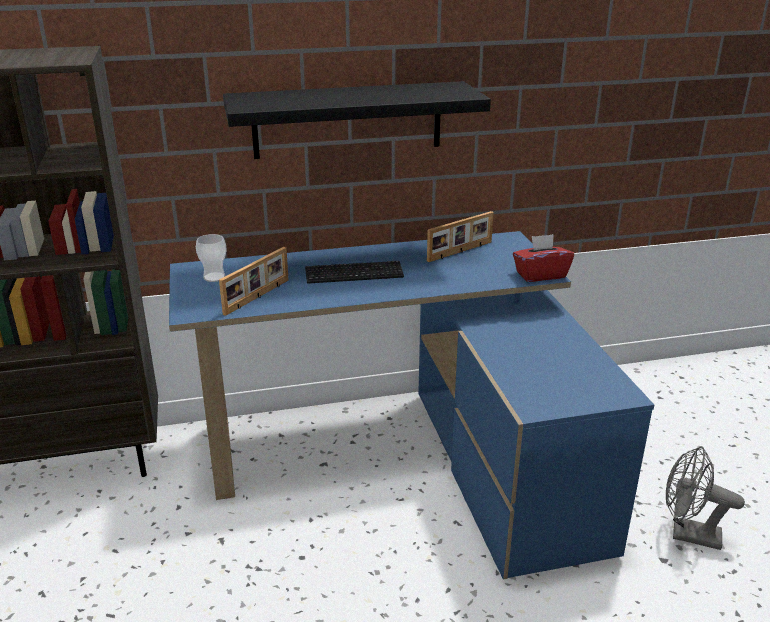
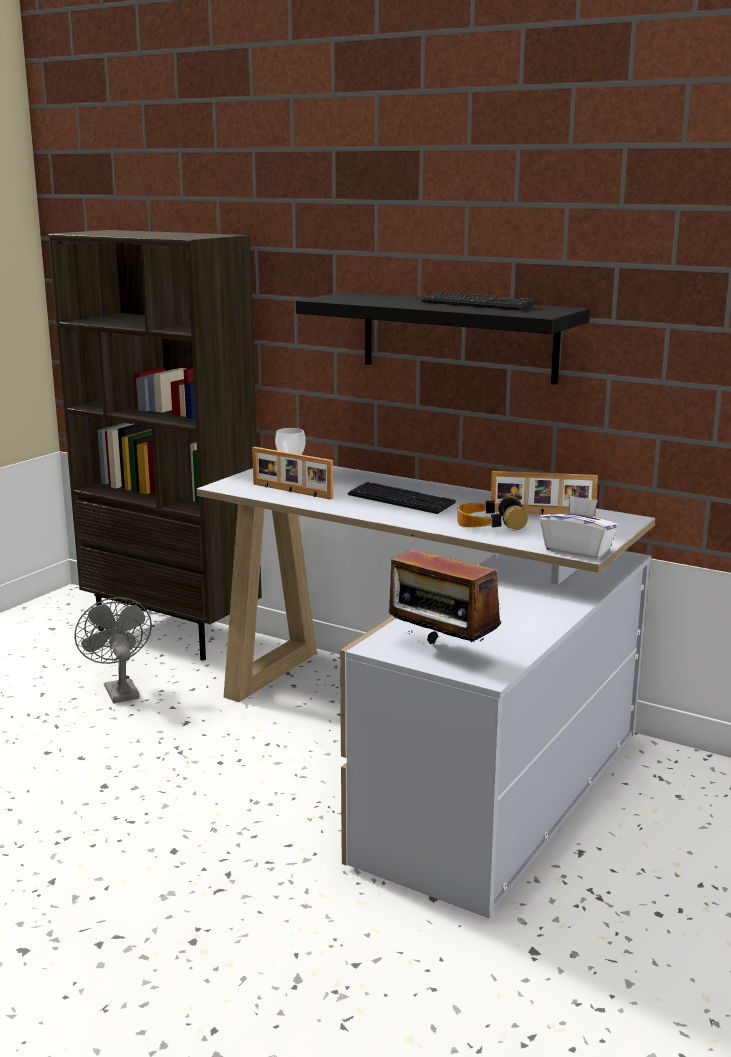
camera: 45 degrees right, 10 degrees down
(258, 297) = (291, 491): picture frame -> picture frame turned 45 degrees clockwise
(386, 91) = (477, 304): none -> keyboard
(411, 456) = (427, 745): blue desk -> white desk
(451, 273) = (490, 524): none -> headphones
(540, 275) = (577, 550): red tissue box -> white tissue box
(572, 392) = (441, 652): none -> radio
(687, 534) = (605, 952): grey fan -> grey fan (119, 690)

